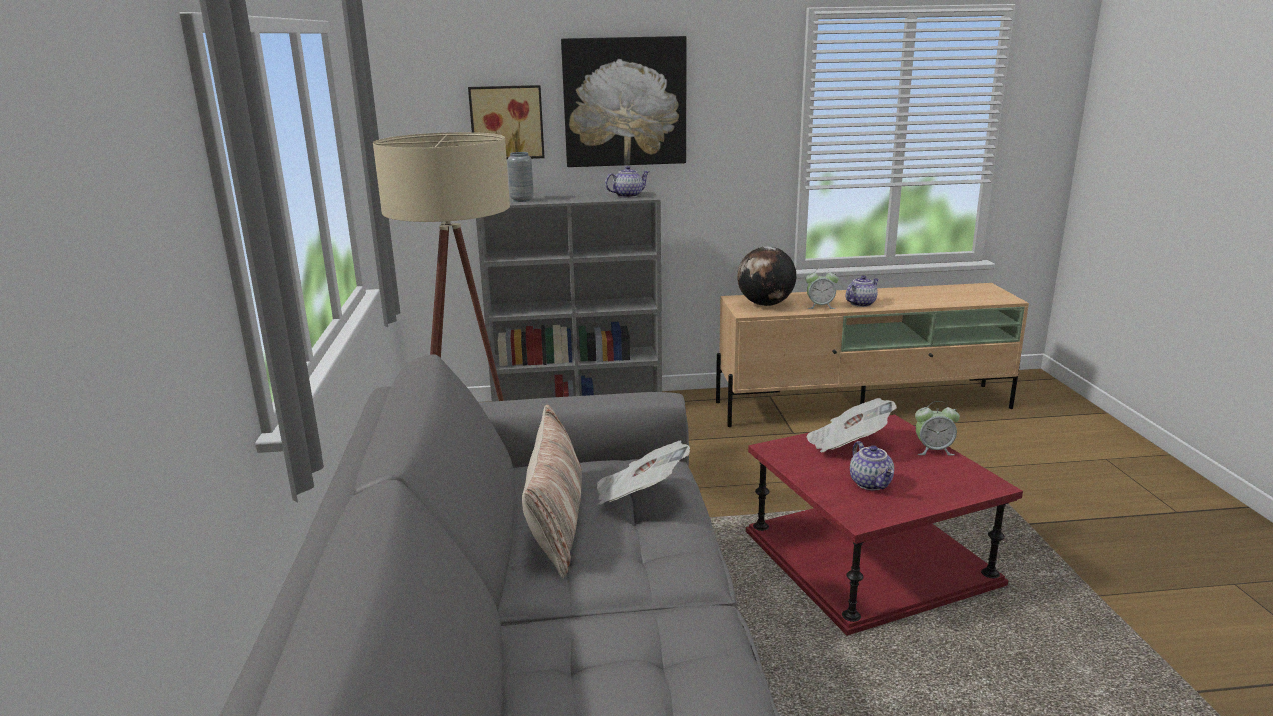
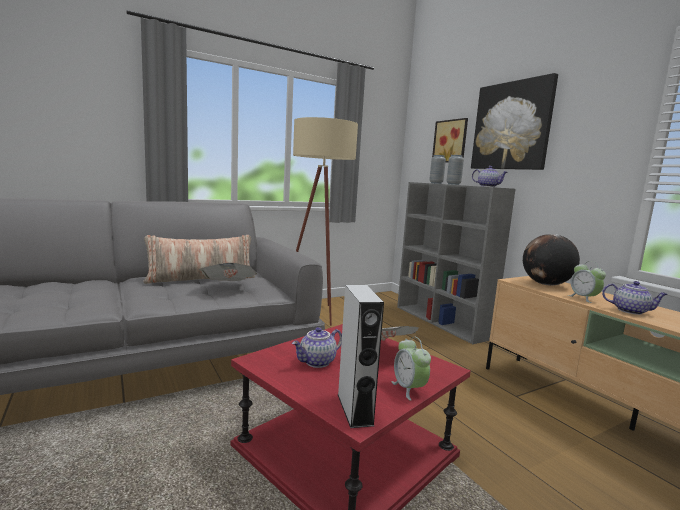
camera: 65 degrees right, 10 degrees down
(559, 198) = (453, 184): none -> grey vase
(971, 482) = (354, 409): none -> grey speaker

